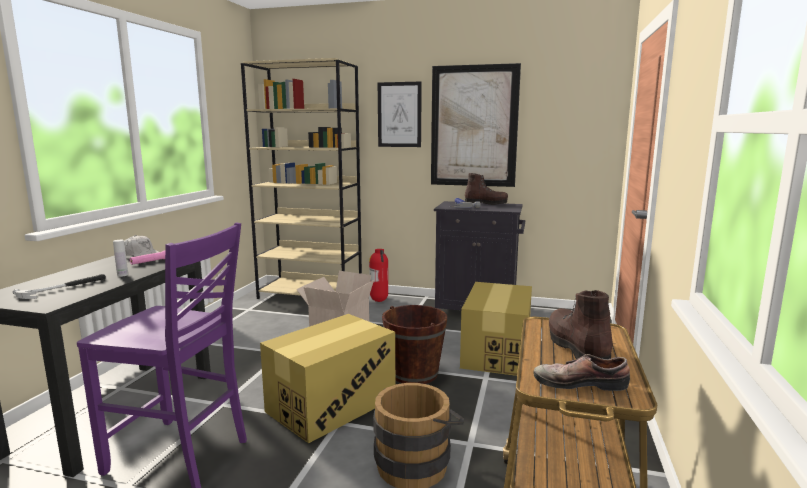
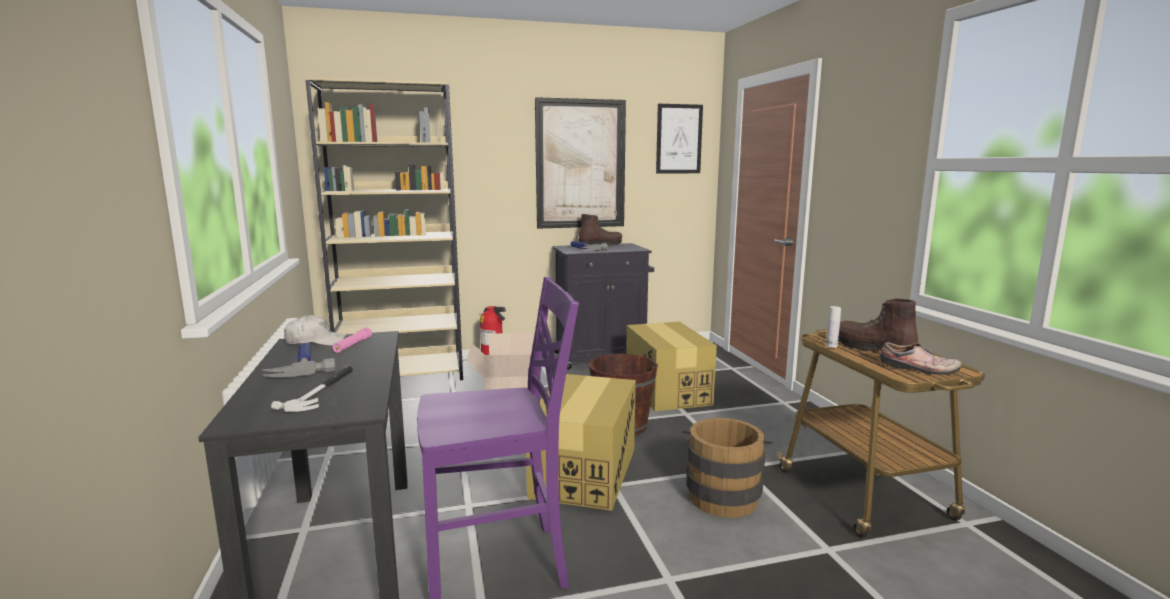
camera: 30 degrees left, 0 degrees up
(96, 269) = (301, 365): none -> hammer
(122, 275) = (359, 364): white bottle -> white bottle (831, 346)
(399, 114) = (498, 151): picture -> picture (679, 139)
(578, 382) = (919, 369): shoe -> shoe turned 135 degrees counterclockwise

